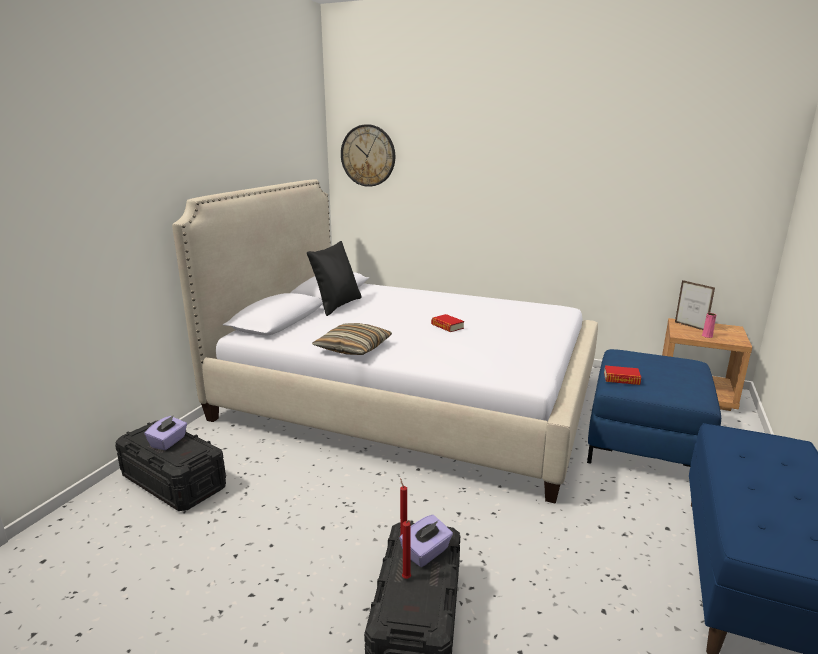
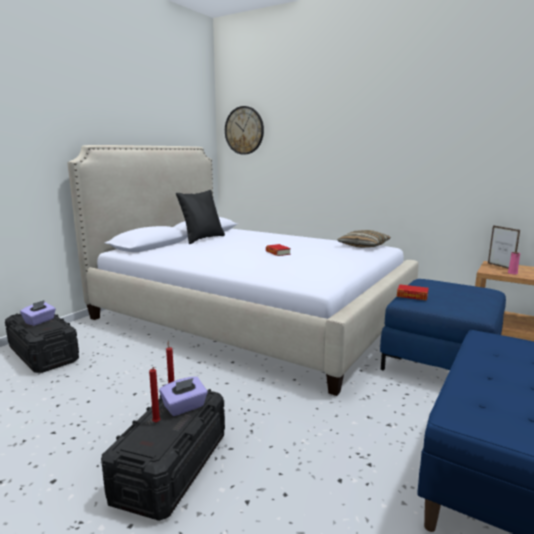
camera: 10 degrees right, 5 degrees down
(353, 348) = (193, 261): pillow -> pillow (364, 246)

